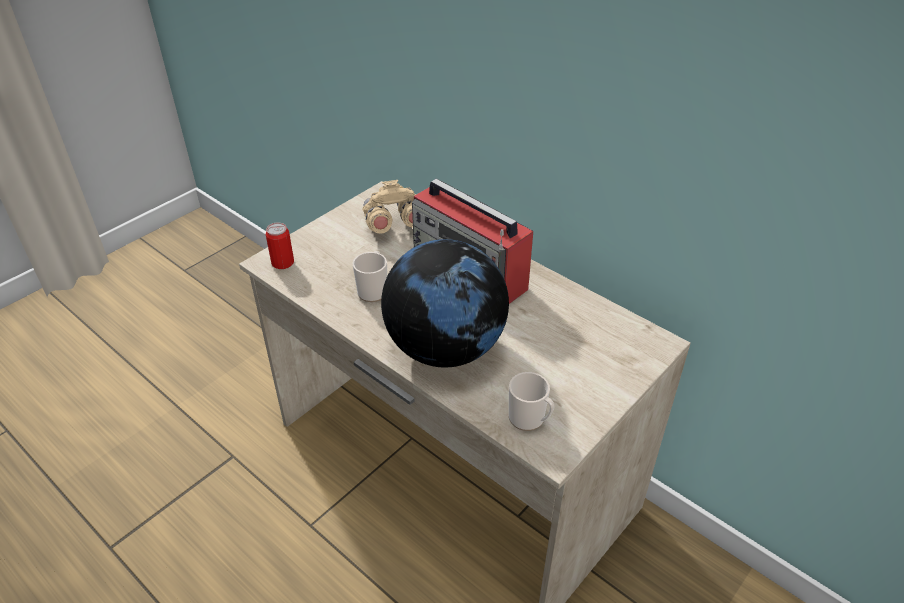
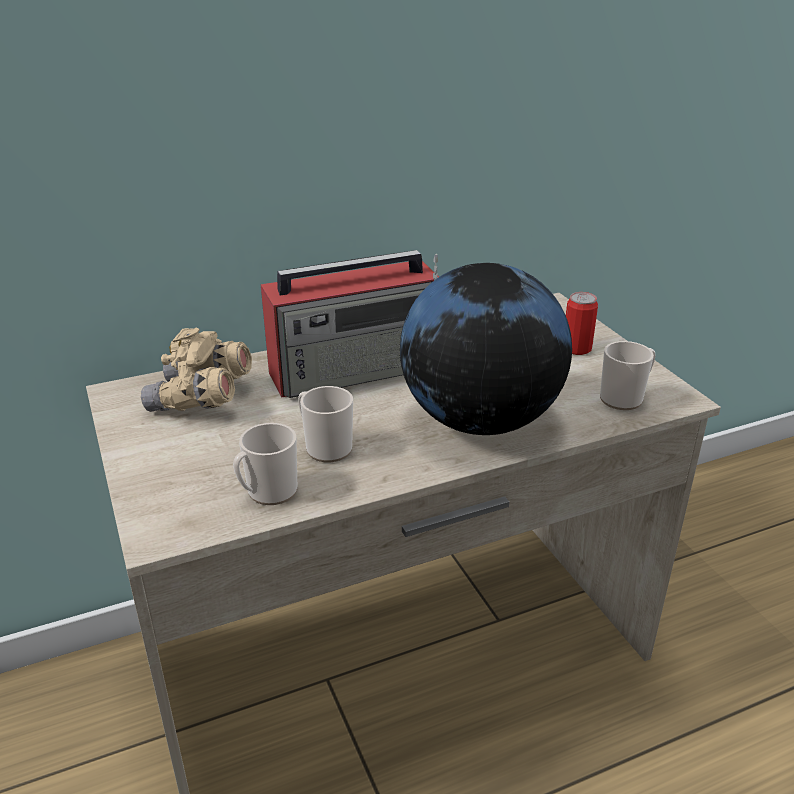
camera: 65 degrees left, 10 degrees down
(283, 263) = (179, 517): can -> can (576, 348)
(318, 284) = (267, 492): none -> mug

